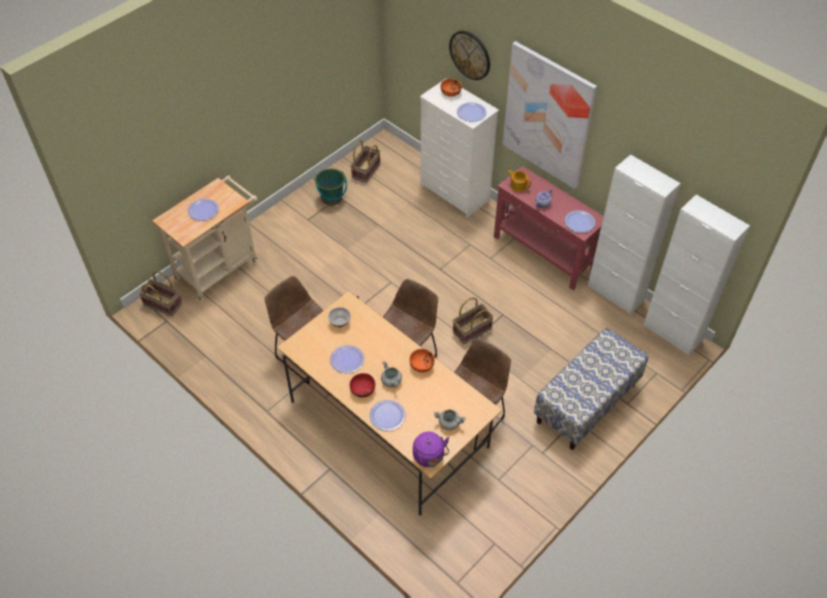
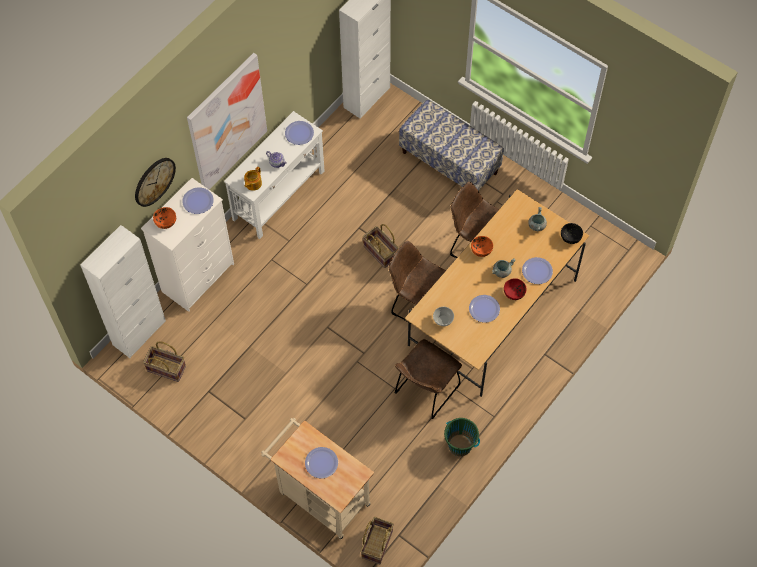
camera: 95 degrees left, 10 degrees up
(332, 198) = (211, 398): green bucket -> green bucket (460, 445)
(429, 457) = (571, 237): purple kettle -> black bowl
(544, 253) = (279, 195): red console table -> white console table
(615, 293) = (325, 138): white cabinet -> white cabinet (139, 333)

